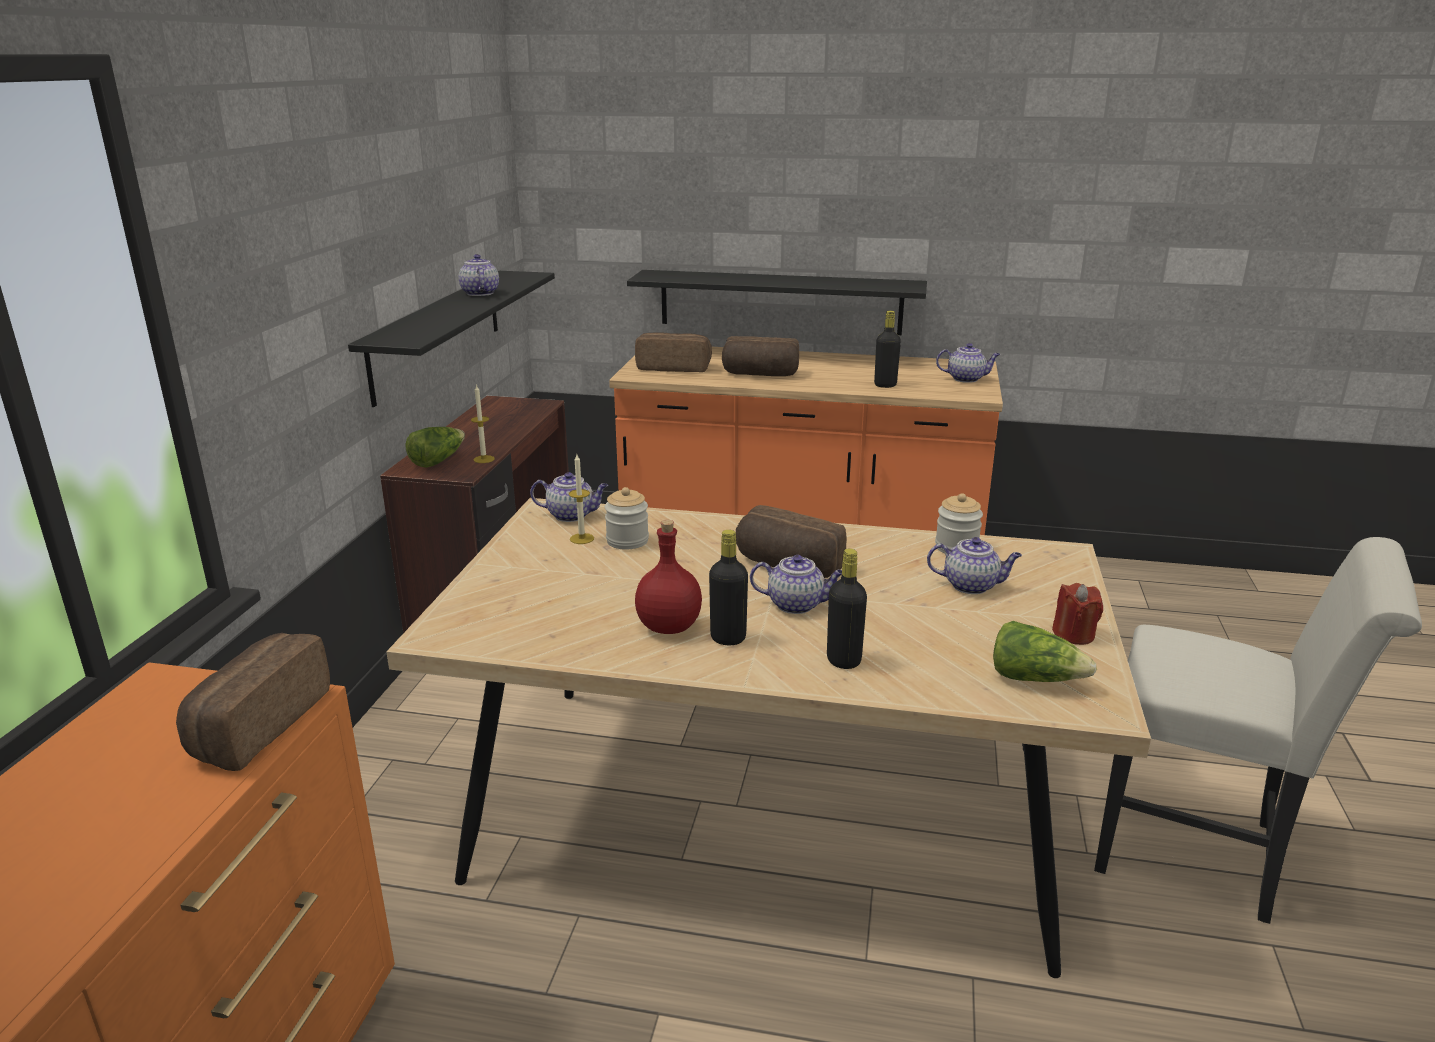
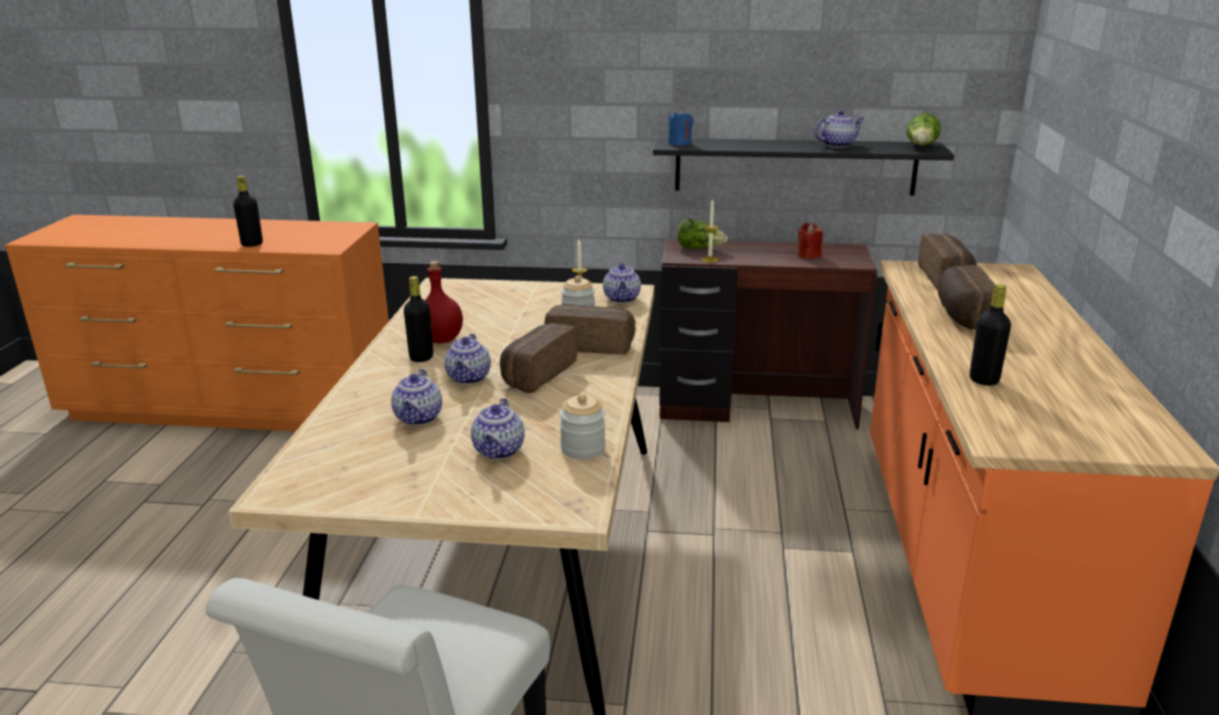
camera: 85 degrees right, 0 degrees up
(256, 724) = (311, 245): bread -> bread (591, 345)
(400, 337) = (679, 143): none -> blue candle
(780, 302) = (1105, 264): black shelf -> none
(843, 660) = (380, 395): black bottle -> black bottle (252, 244)
(966, 379) = (1074, 435): teapot -> teapot (418, 418)
(1035, 678) = (331, 468): lettuce -> lettuce (921, 147)
(1074, 634) = (398, 494): red candle -> red candle (808, 255)

